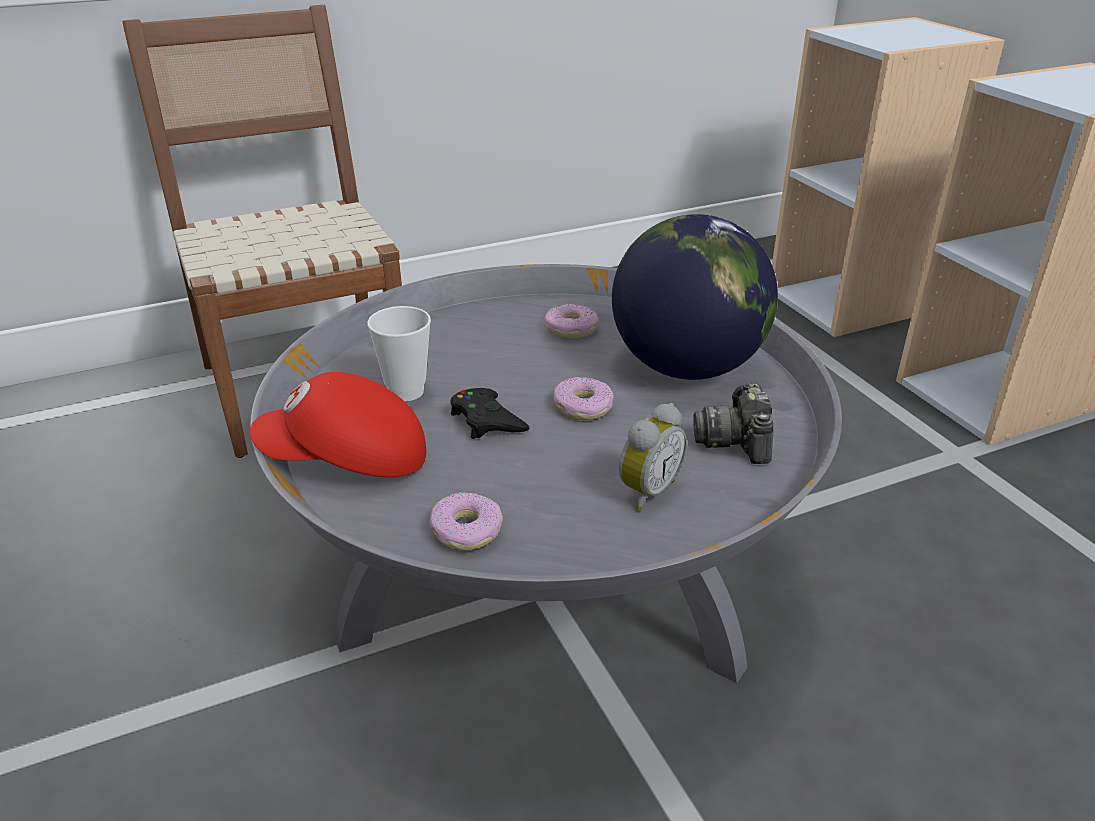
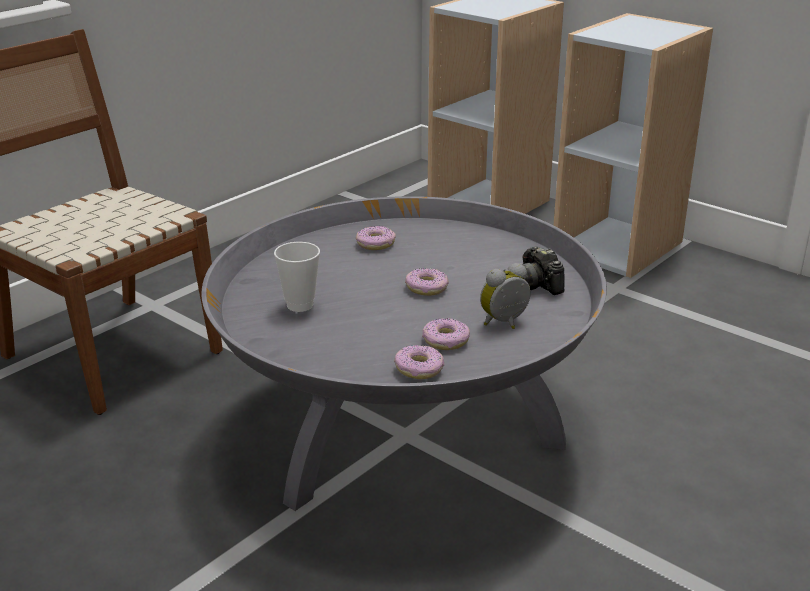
camera: 25 degrees left, 5 degrees down
(347, 461) = (302, 353): red cap -> none
(487, 420) = (372, 309): black game controller -> none
(540, 495) = (445, 341): none -> donut
(646, 491) = (505, 323): alarm clock -> alarm clock turned 135 degrees counterclockwise
(687, 367) = (471, 251): globe -> none

